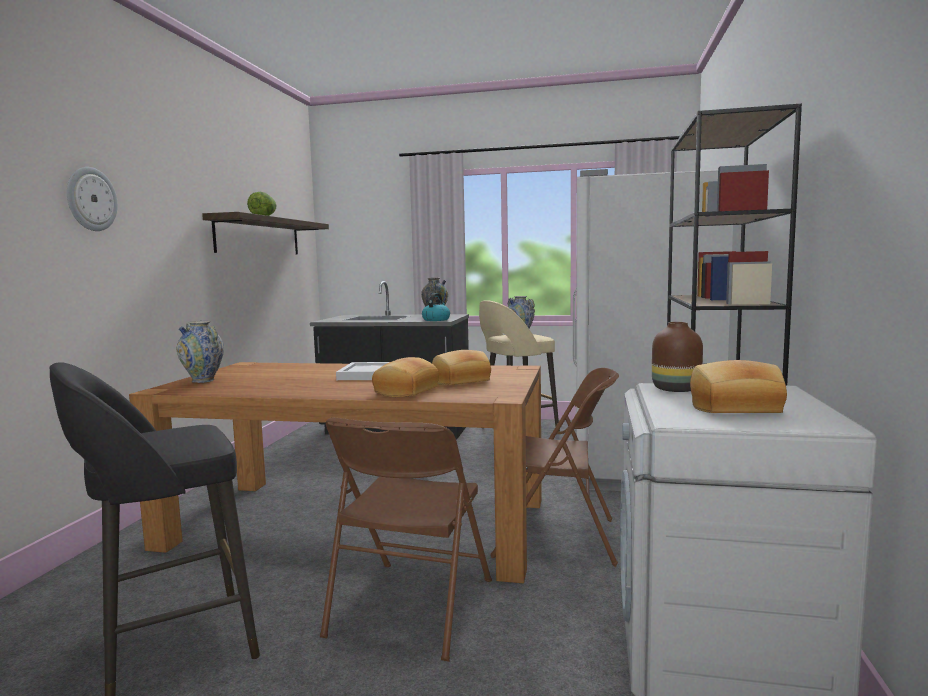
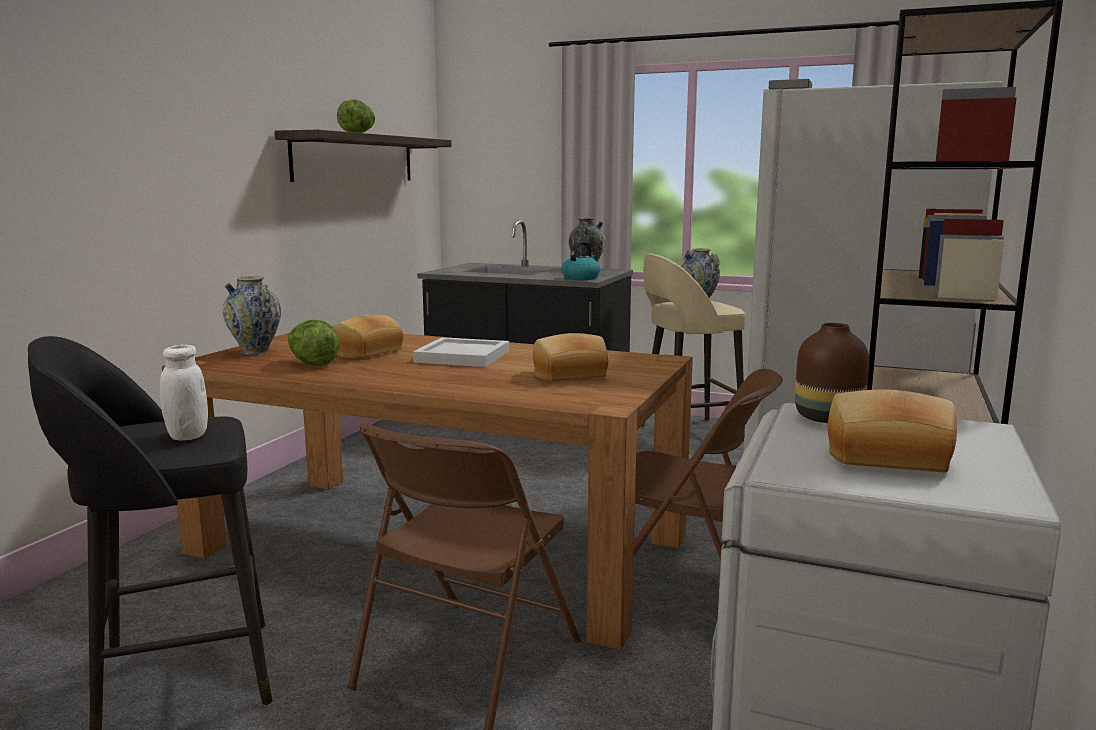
camera: 10 degrees right, 5 degrees up
(91, 199) = (124, 119): wall clock -> none
(184, 438) = (187, 436): none -> white jar
(256, 385) = (312, 364): none -> lettuce
(405, 391) = (487, 386): bread -> bread (364, 352)

